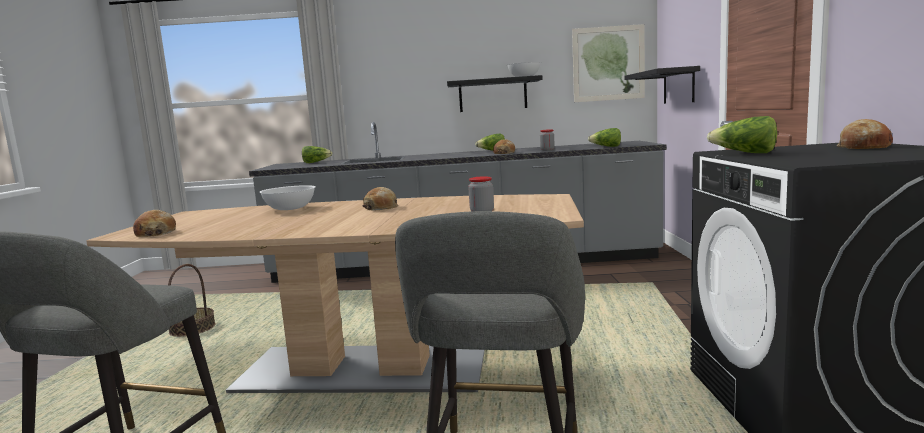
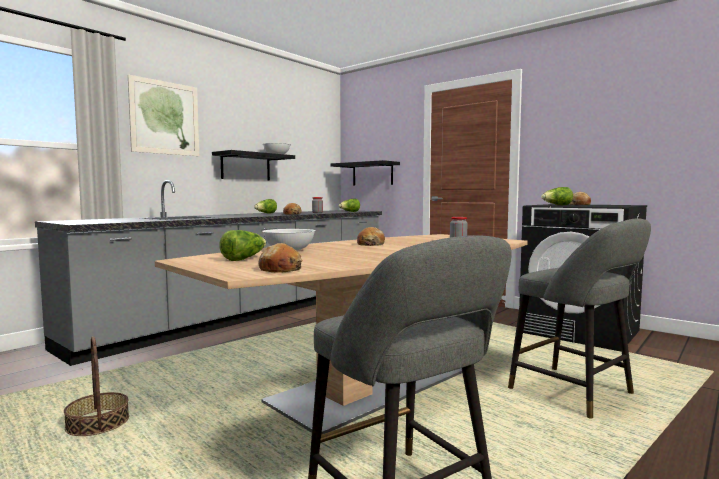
camera: 50 degrees left, 5 degrees down
(316, 162) = (107, 219): lettuce -> lettuce (244, 259)
(608, 63) = (317, 153): picture -> picture (165, 118)

